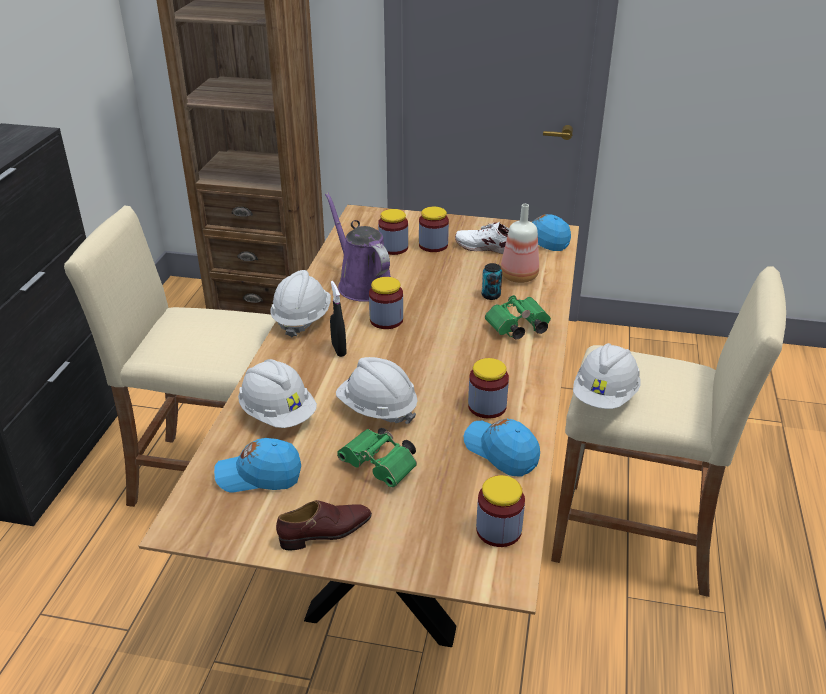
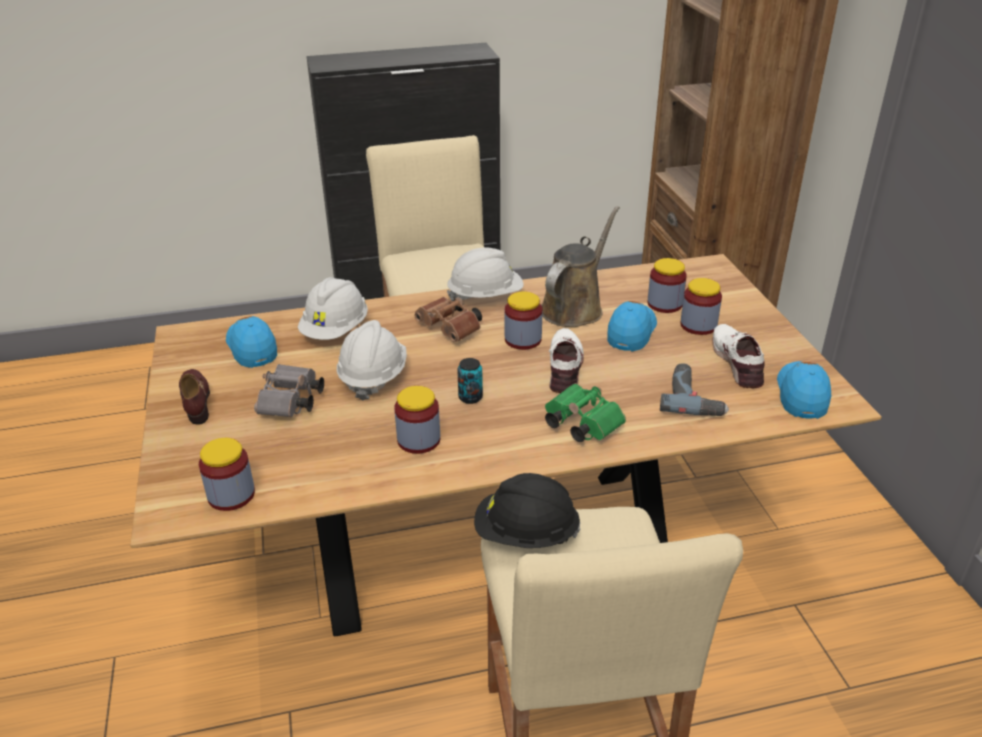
camera: 65 degrees right, 0 degrees up
(326, 532) = (196, 400): brown shoe -> brown shoe turned 150 degrees counterclockwise
(339, 350) = (451, 329): black spray bottle -> brown binoculars
(362, 284) = (574, 308): purple watering can -> brown watering can
(381, 467) = (291, 403): green binoculars -> grey binoculars
(441, 313) = (566, 367): none -> white shoe
(491, 295) = (632, 390): can -> can (470, 397)
(501, 452) = (349, 468): blue cap -> blue cap (631, 332)
(517, 276) = (693, 398): bottle -> power drill
(605, 396) = (526, 534): white hard hat -> black hard hat

